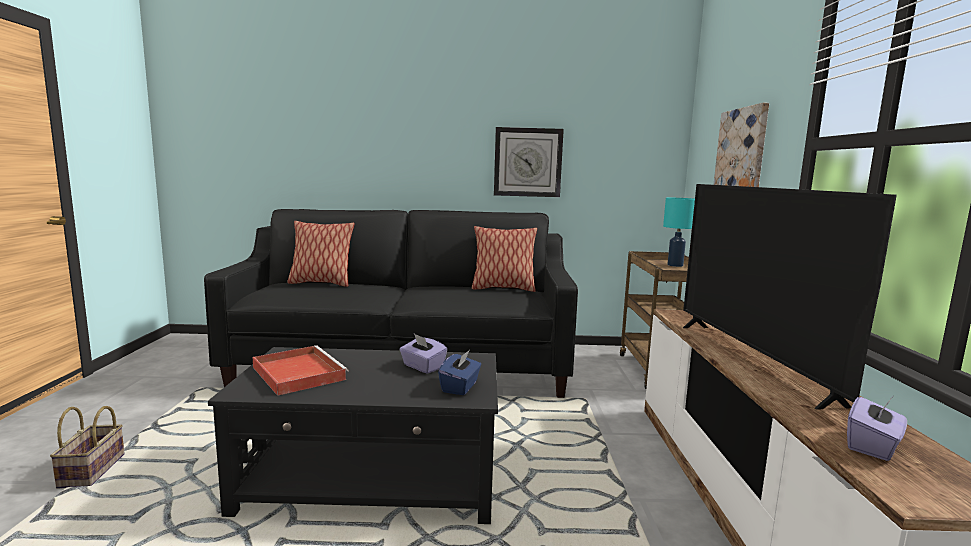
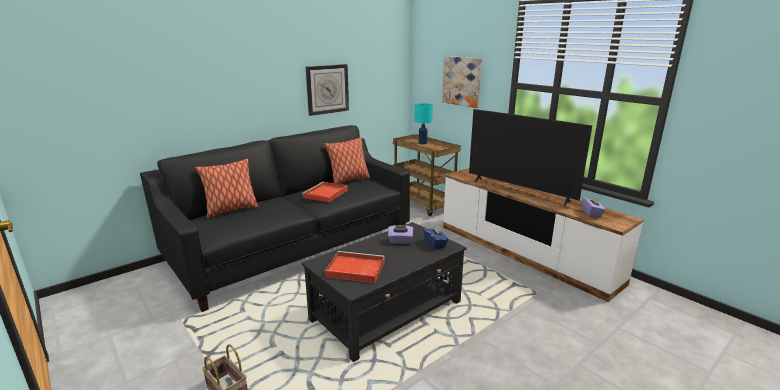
camera: 40 degrees left, 10 degrees up
(440, 292) = (325, 194): none -> red tray

